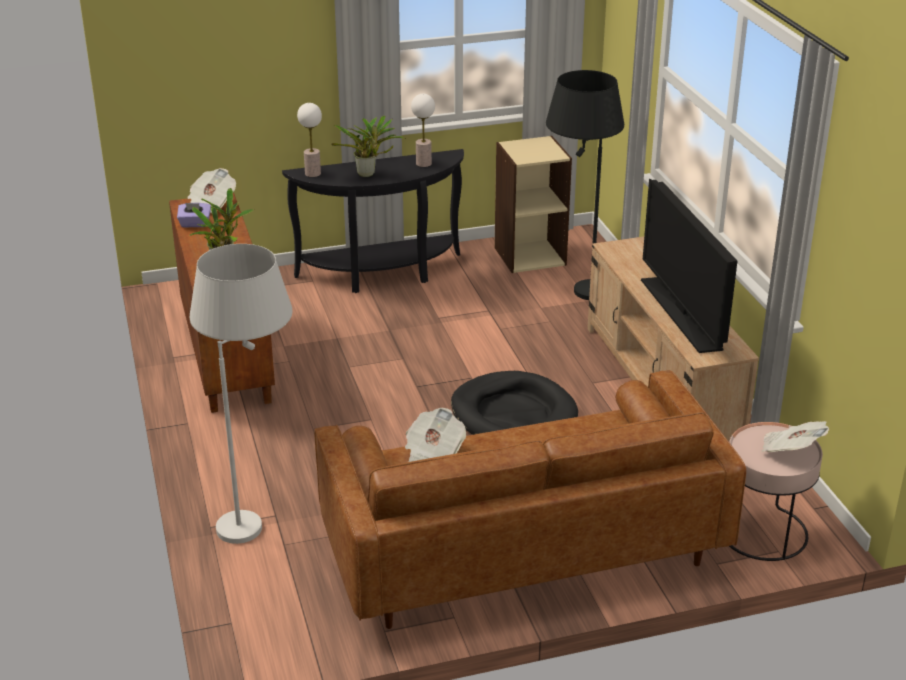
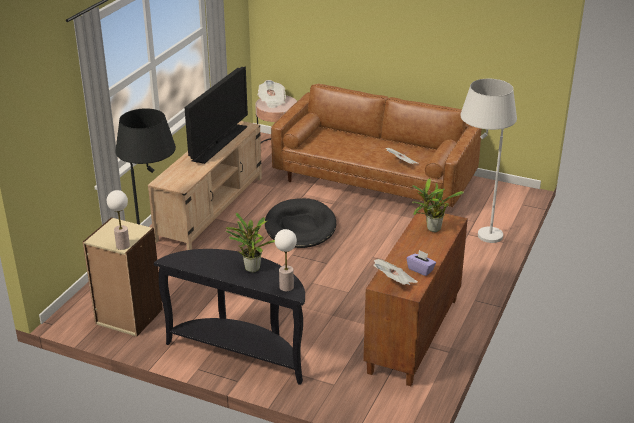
camera: 140 degrees left, 0 degrees up
(423, 164) = (201, 260): table lamp -> table lamp (123, 246)

